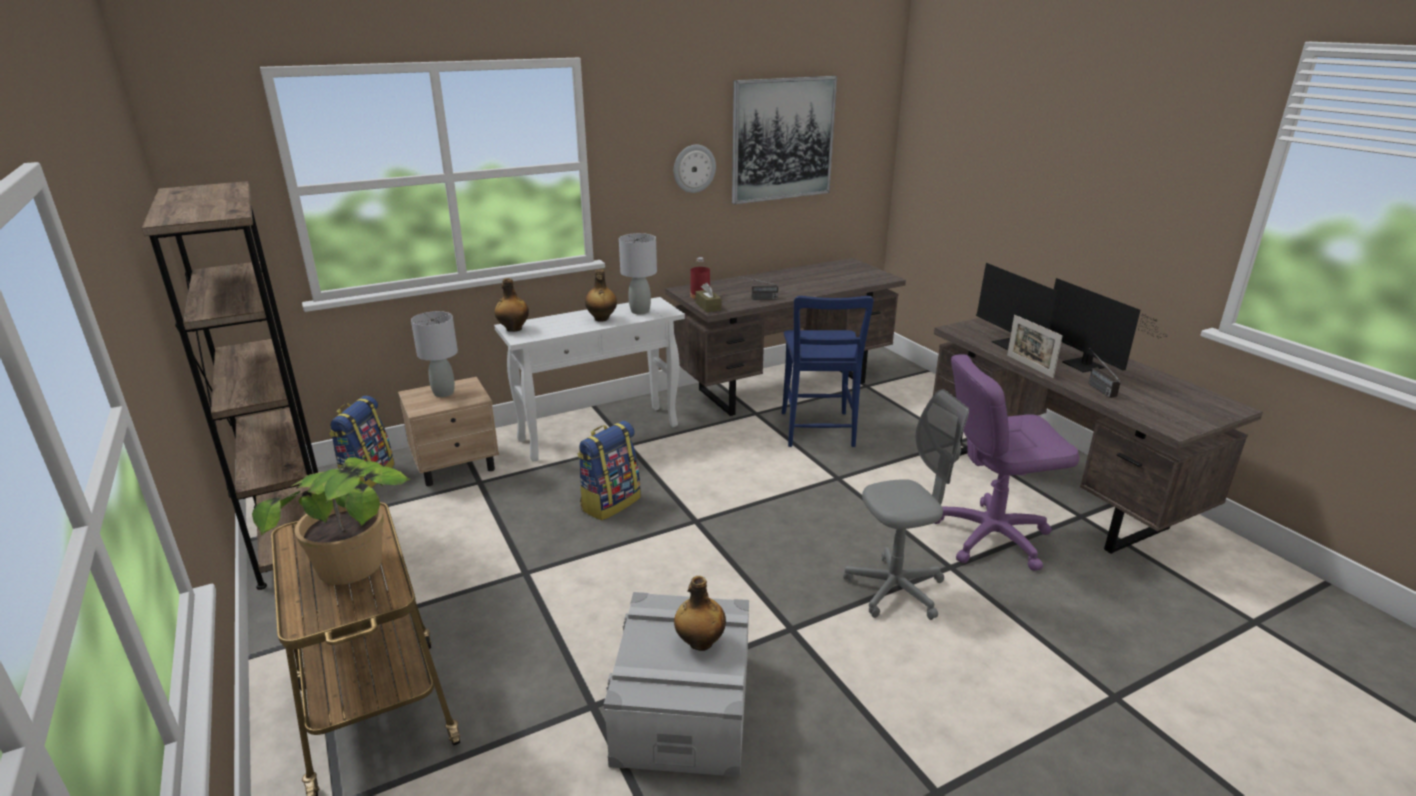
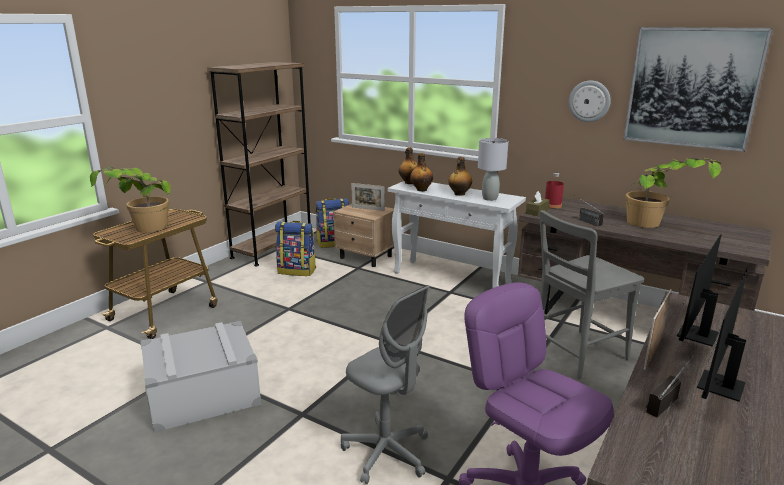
camera: 60 degrees right, 5 degrees down
(444, 393) = (368, 209): grey table lamp -> picture frame
(610, 503) = (378, 308): backpack -> backpack (297, 271)
(699, 643) = (204, 353): bottle -> bottle (421, 189)
(806, 283) = (658, 227): none -> potted plant
(817, 432) = (576, 355): blue chair -> grey chair

